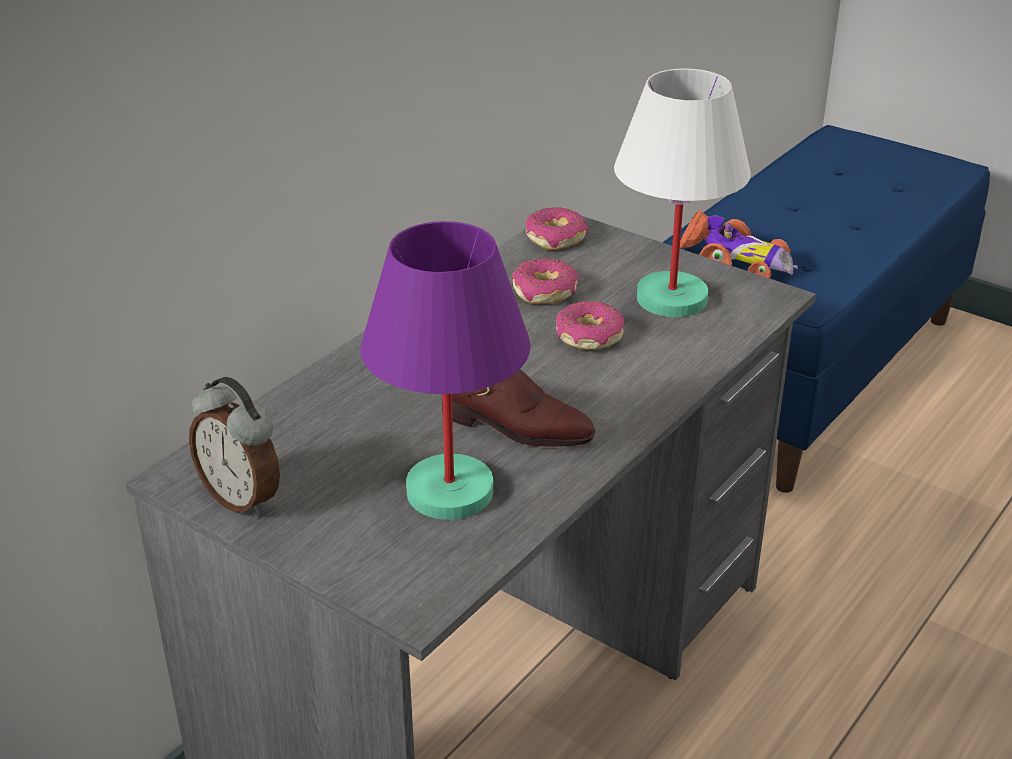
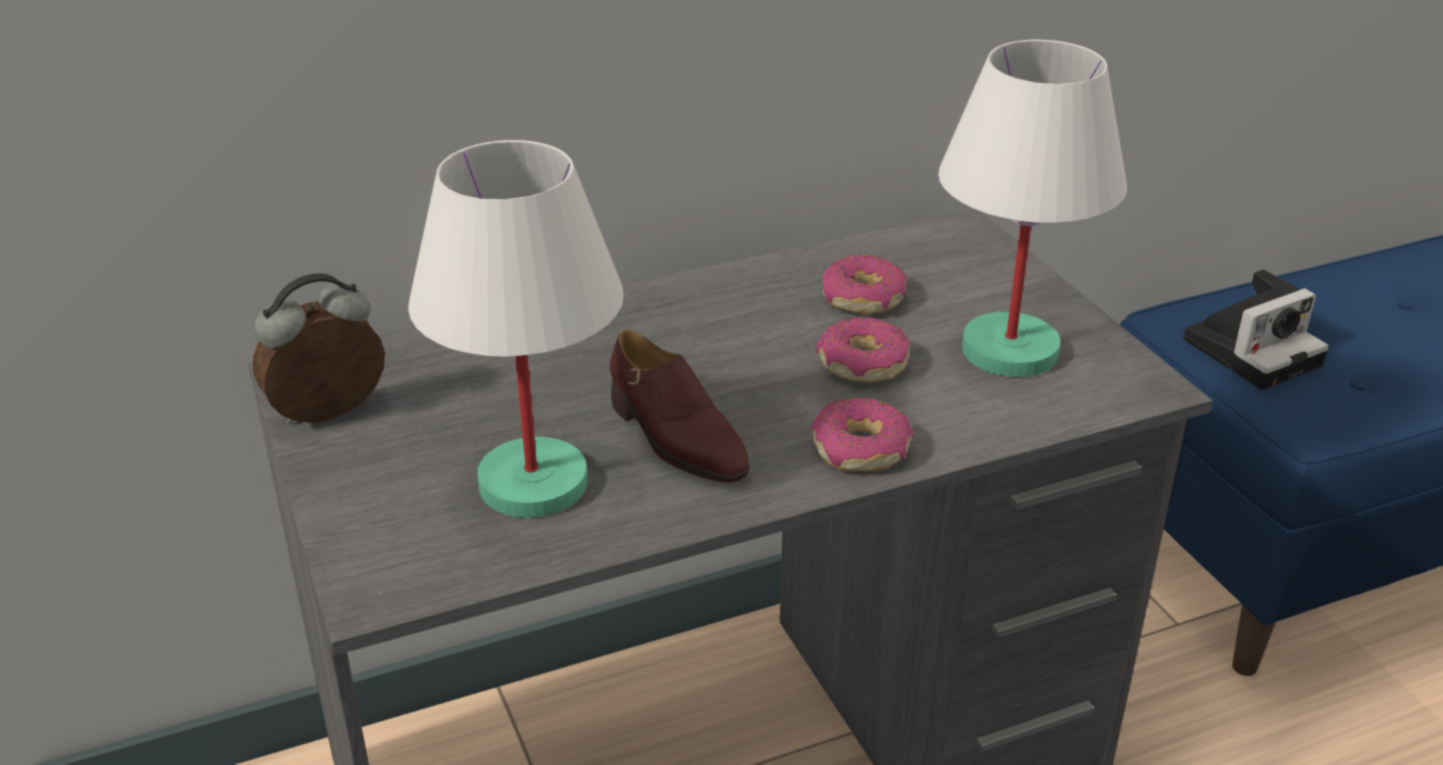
camera: 30 degrees right, 0 degrees up
(242, 498) = (330, 416): alarm clock -> alarm clock turned 75 degrees clockwise
(448, 490) = (533, 482): purple table lamp -> white table lamp
(556, 238) = (938, 242): donut -> donut (861, 449)
(734, 263) = (1254, 350): toy car -> camera

